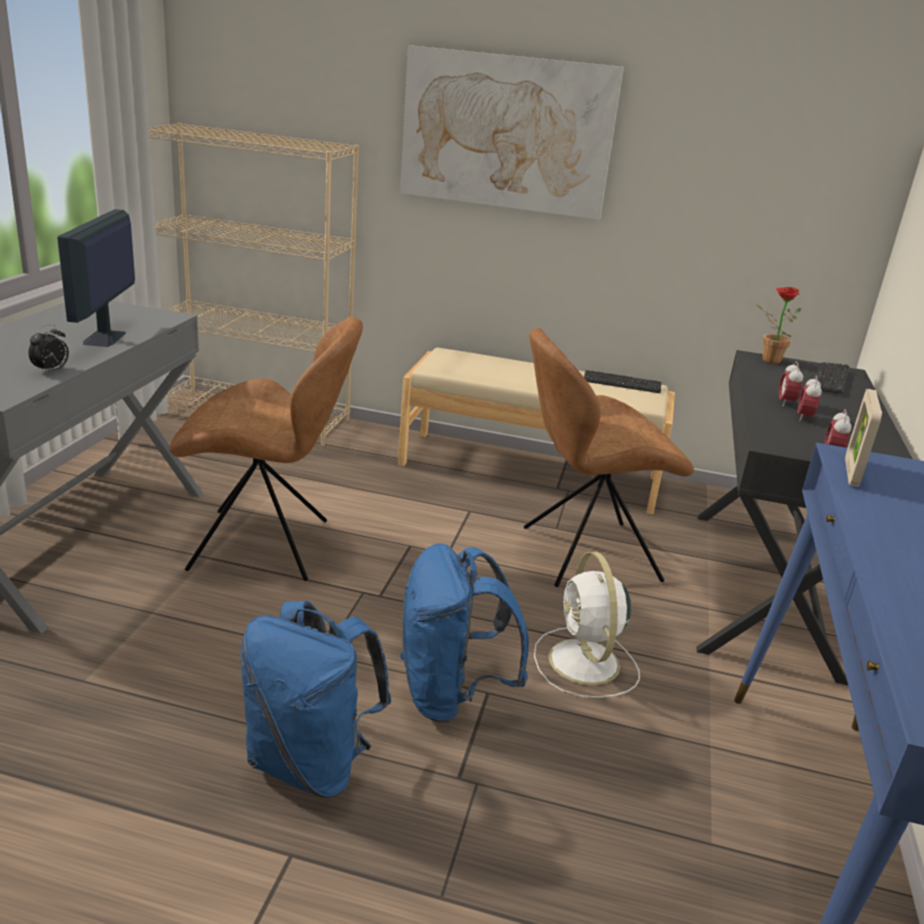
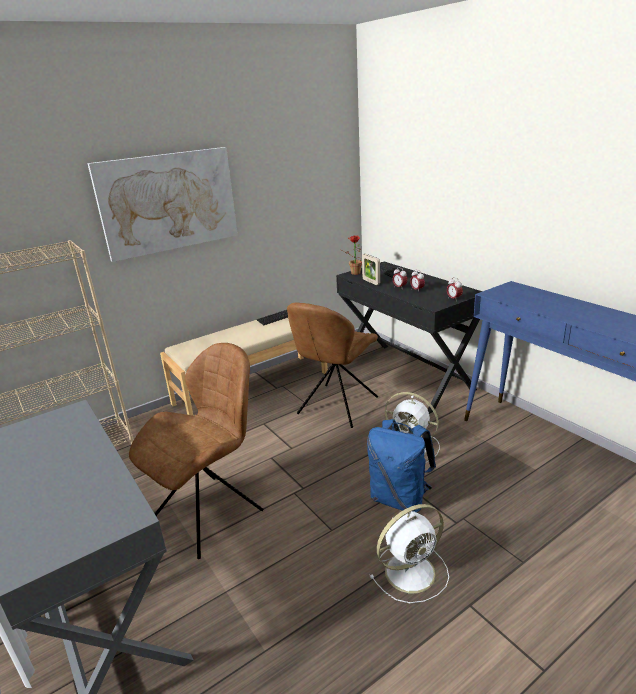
camera: 45 degrees left, 0 degrees up
(51, 371) = (110, 483): alarm clock -> none
(104, 338) = (78, 446): monitor -> none
(310, 763) = (412, 571): blue backpack -> white fan
(851, 472) = (505, 298): picture frame -> picture frame (371, 282)

